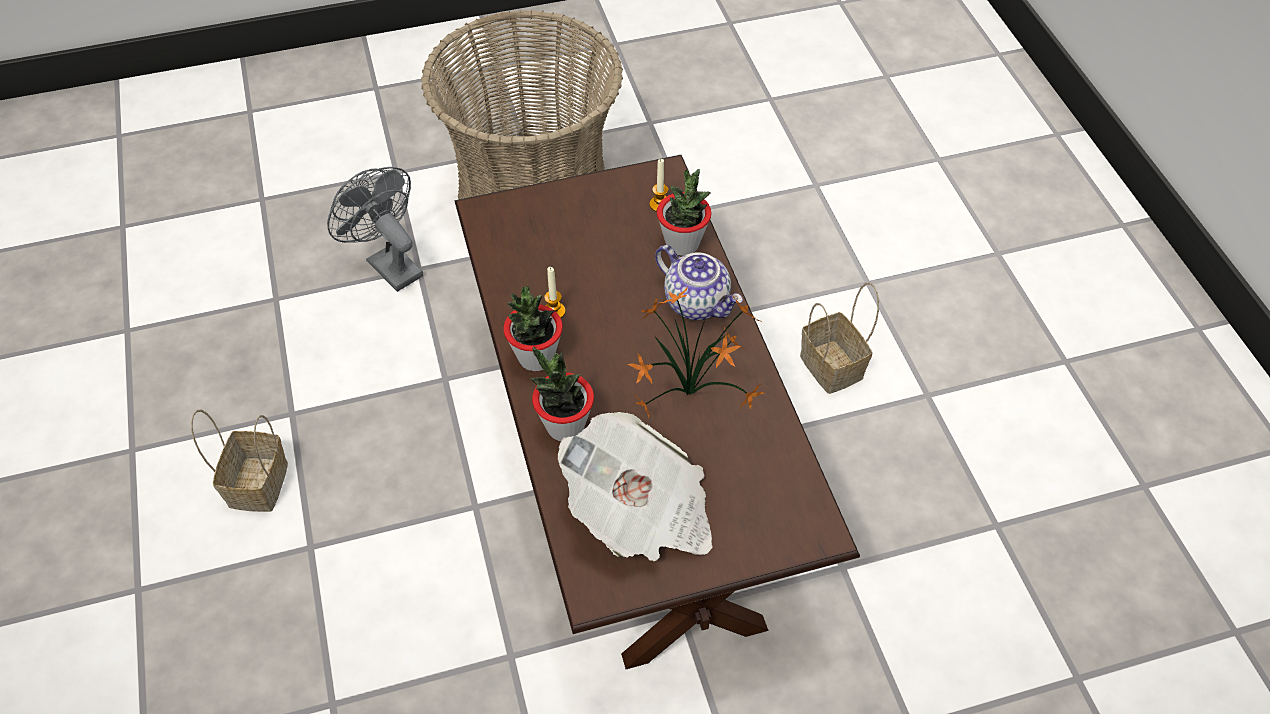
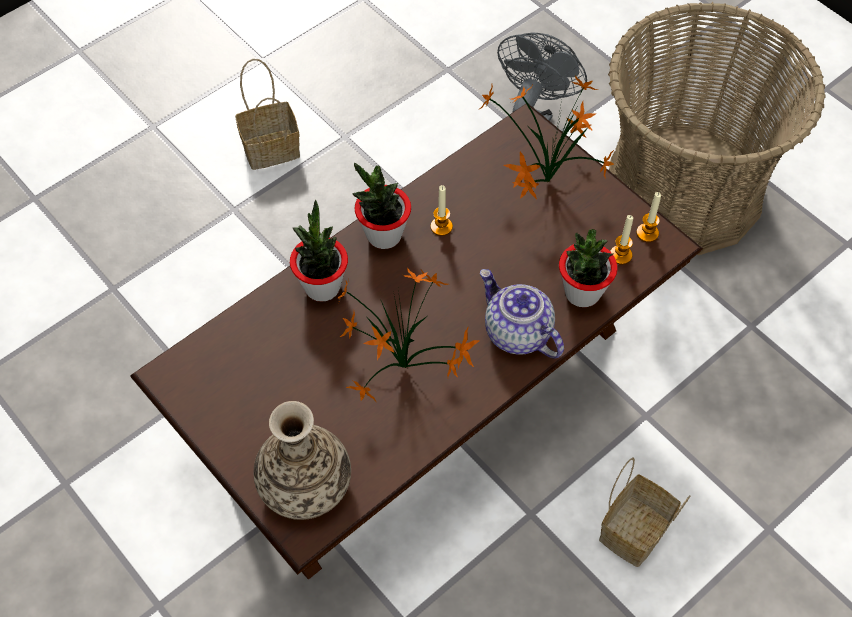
camera: 65 degrees right, 5 degrees up
(554, 223) = (544, 183): none -> potted plant
(641, 512) = (261, 378): newspaper -> none
(648, 179) = (647, 233): none -> candle
(697, 302) = (516, 333): teapot -> teapot turned 120 degrees clockwise
(776, 515) = (305, 485): none -> vase

